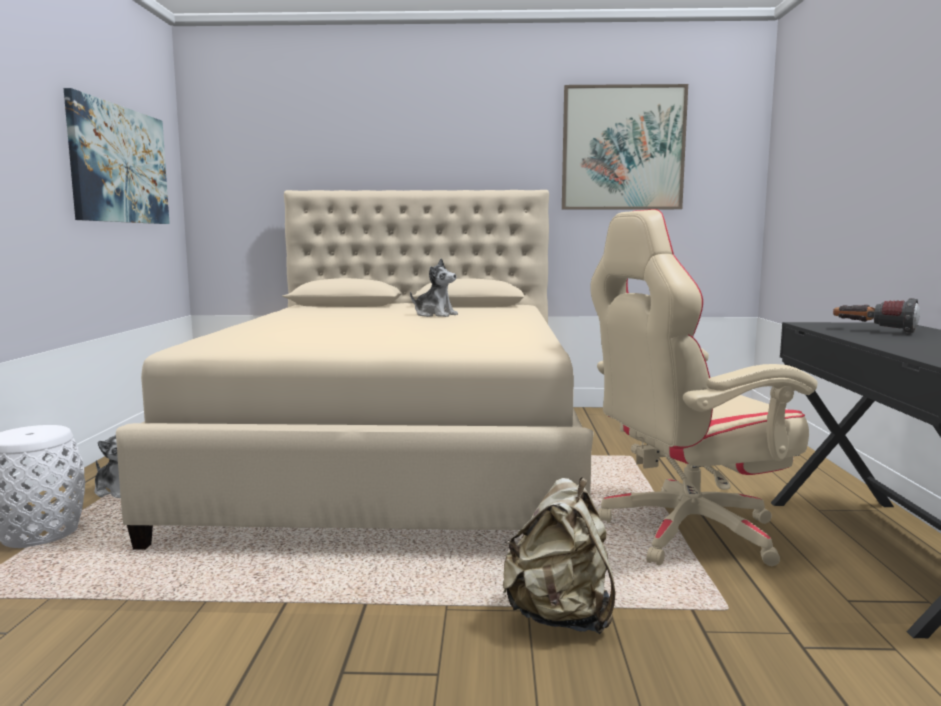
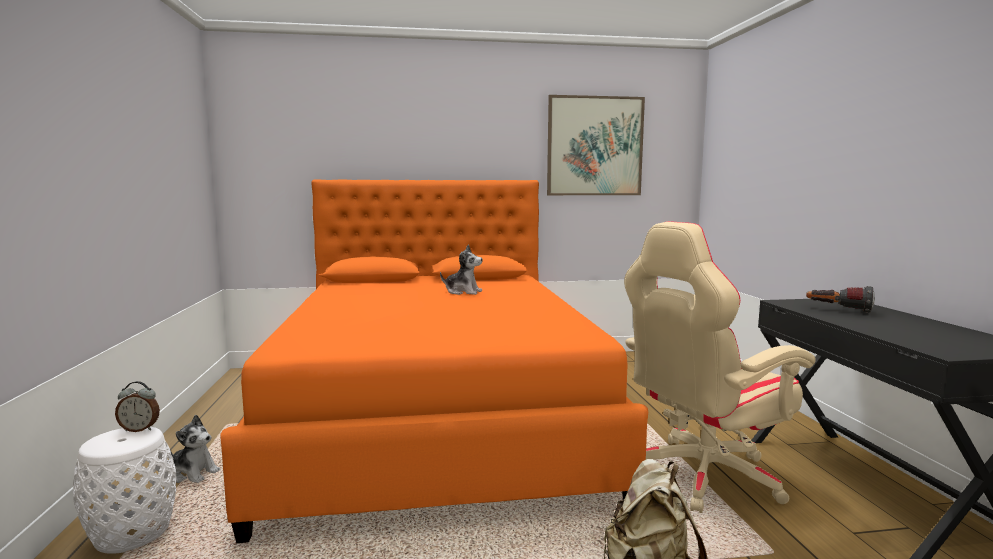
camera: 10 degrees left, 0 degrees up
(51, 427) = (140, 429): none -> alarm clock
(120, 165) = (167, 161): picture -> none
(397, 459) = (437, 418): beige bed -> orange bed

